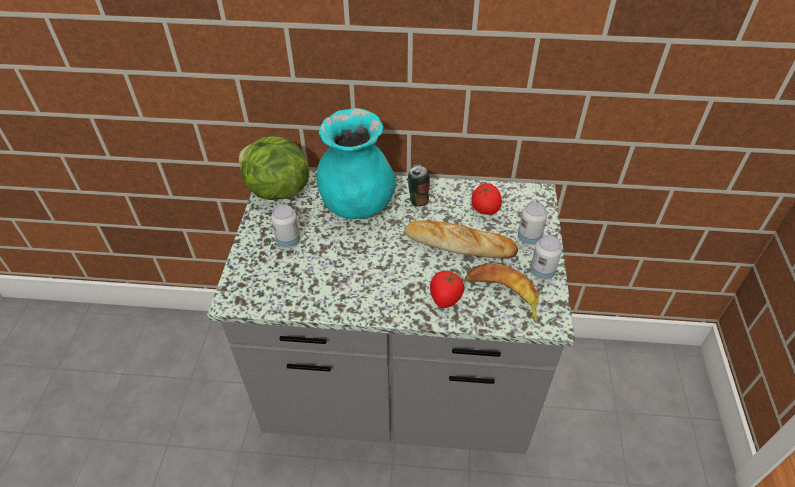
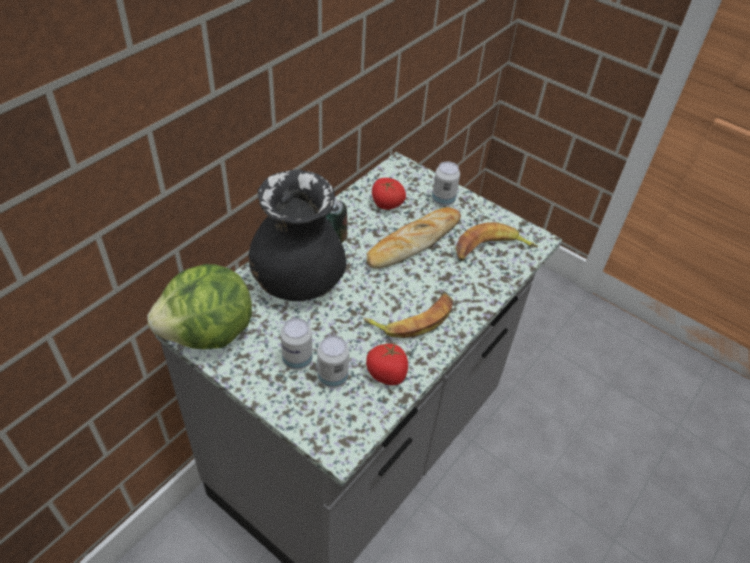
camera: 60 degrees left, 0 degrees up
(357, 205) = (298, 282): turquoise vase -> black vase
(378, 282) = (413, 319): none -> banana
(445, 298) = (467, 285): tomato -> tomato (387, 374)
(542, 272) = (484, 215): can -> can (332, 377)

